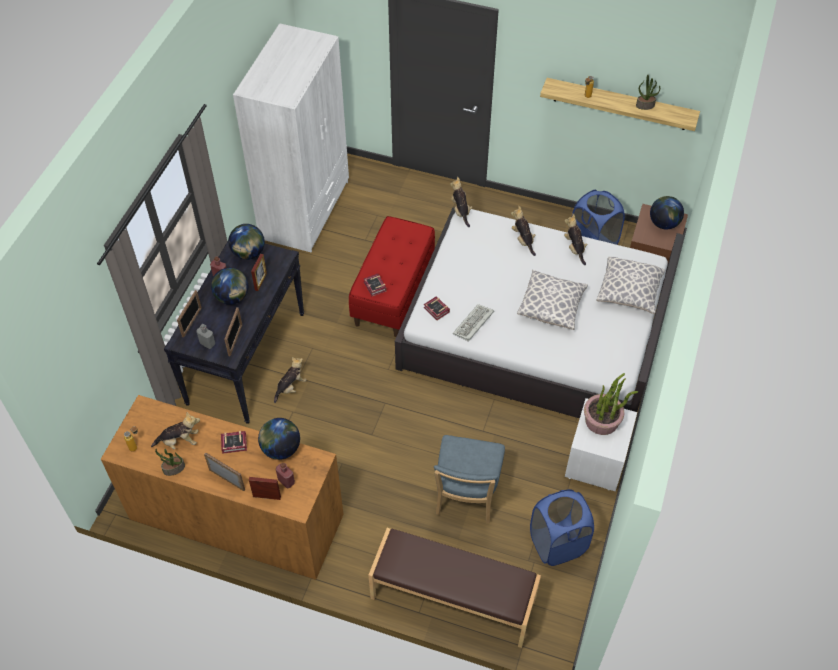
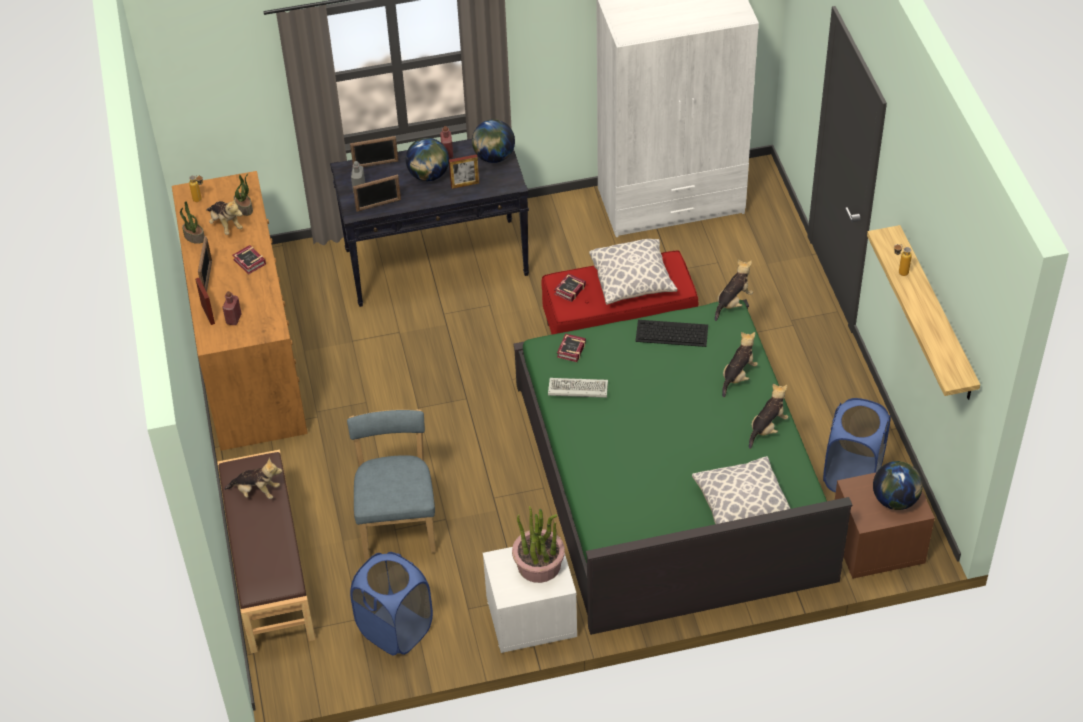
camera: 60 degrees right, 5 degrees down
(281, 449) = (267, 296): globe -> none
(291, 387) = (427, 315): plush toy -> plush toy (256, 492)
(463, 253) = (671, 333): none -> keyboard
(466, 497) = (398, 523): blue chair -> blue chair turned 105 degrees clockwise
(535, 330) = (670, 480): white bed -> green bed
(551, 306) = (659, 445): pillow -> pillow (632, 282)
(645, 105) = (938, 330): potted plant -> potted plant (244, 208)

